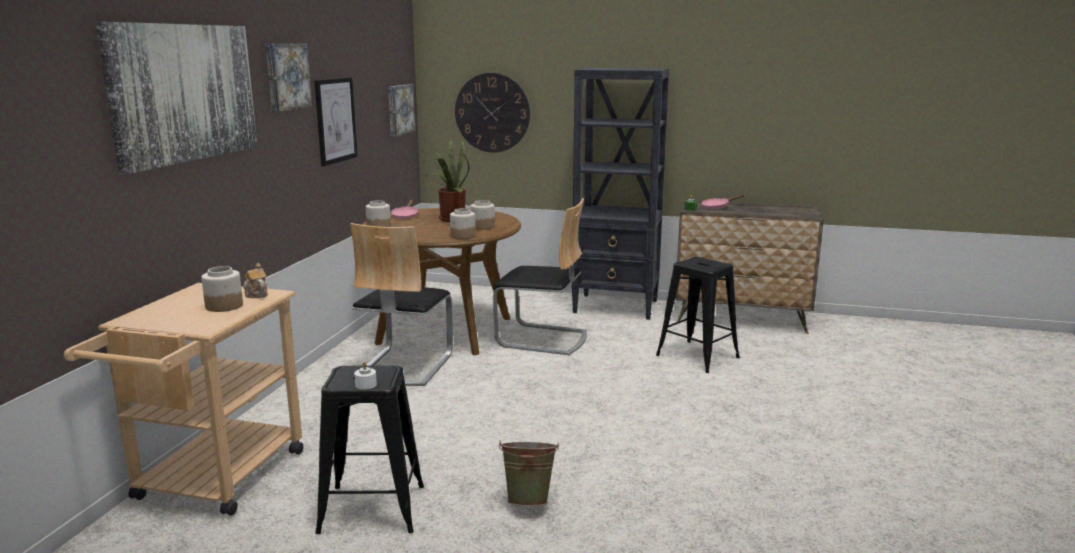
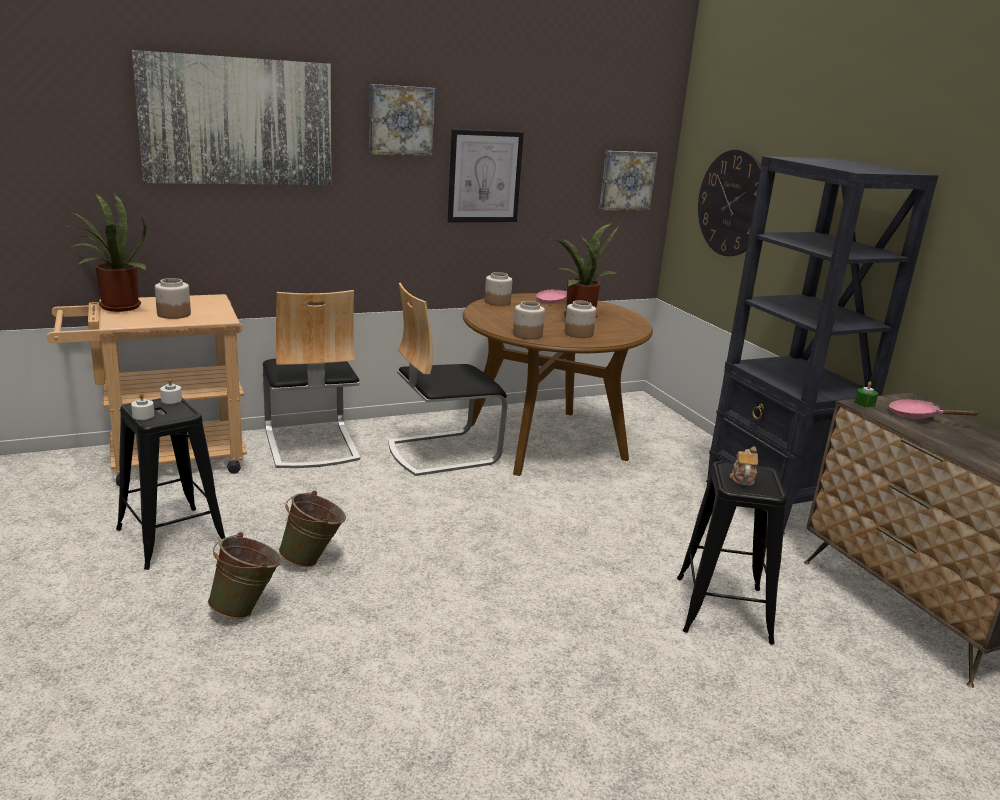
camera: 50 degrees right, 5 degrees up
(154, 321) = (115, 307): none -> potted plant
(255, 294) = (213, 314): teapot -> teapot (742, 478)
(346, 369) = (171, 400): none -> white candle
(494, 457) = (313, 560): none -> green bucket
(542, 339) = (607, 494): chair -> chair (310, 444)

